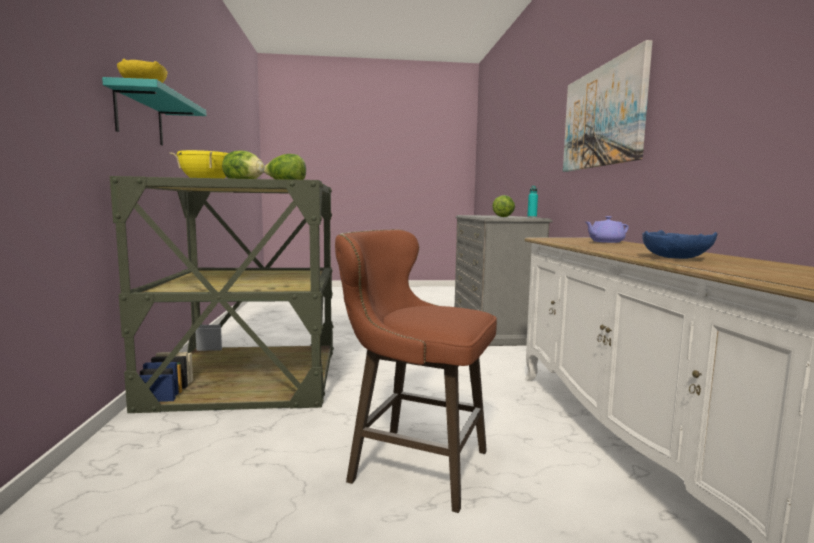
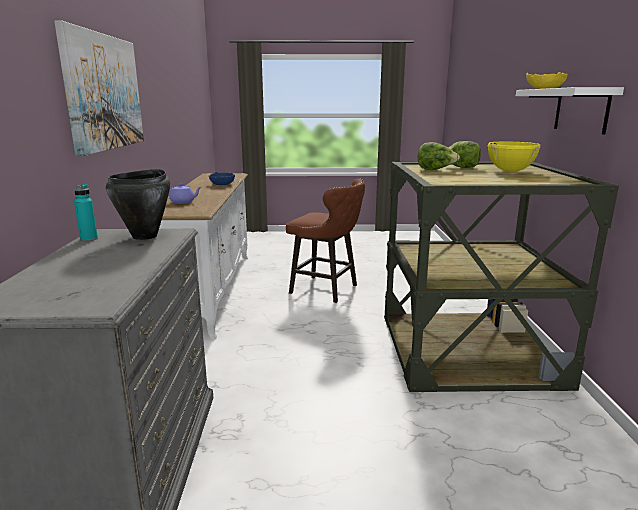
camera: 175 degrees left, 10 degrees up
(139, 117) = (581, 110): turquoise shelf -> white shelf
(503, 217) = (145, 236): lettuce -> black cooking pot

